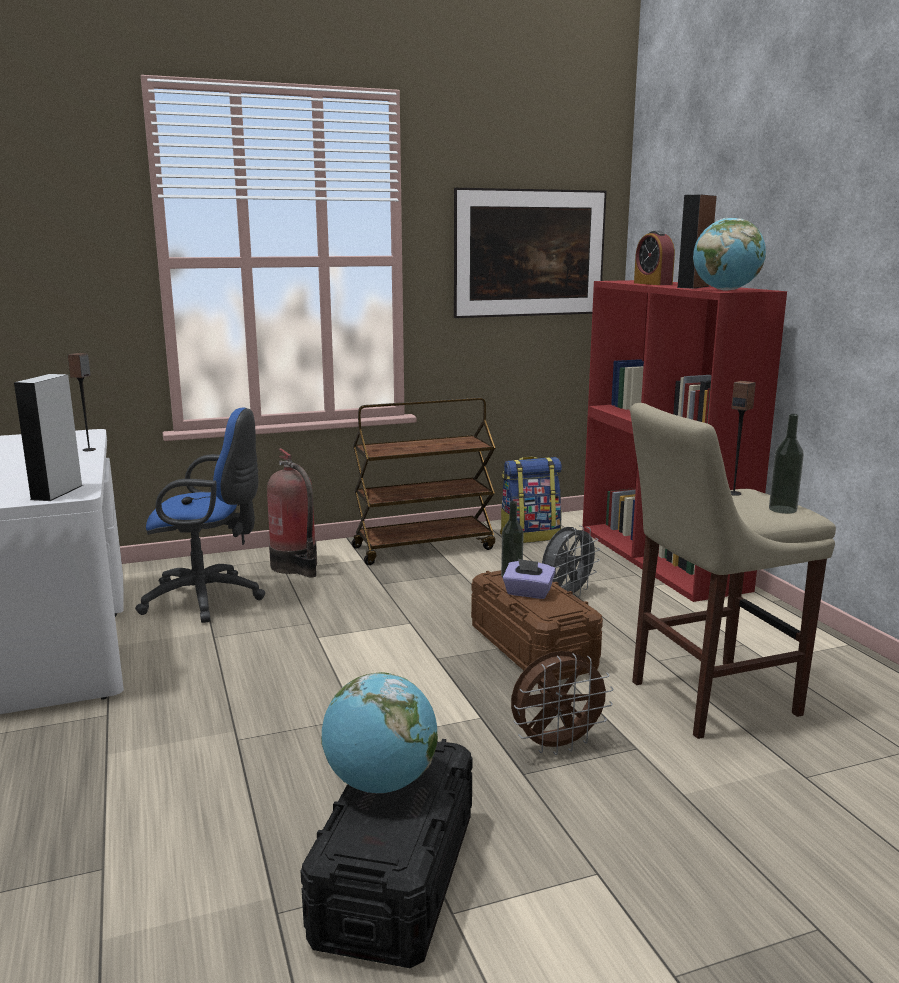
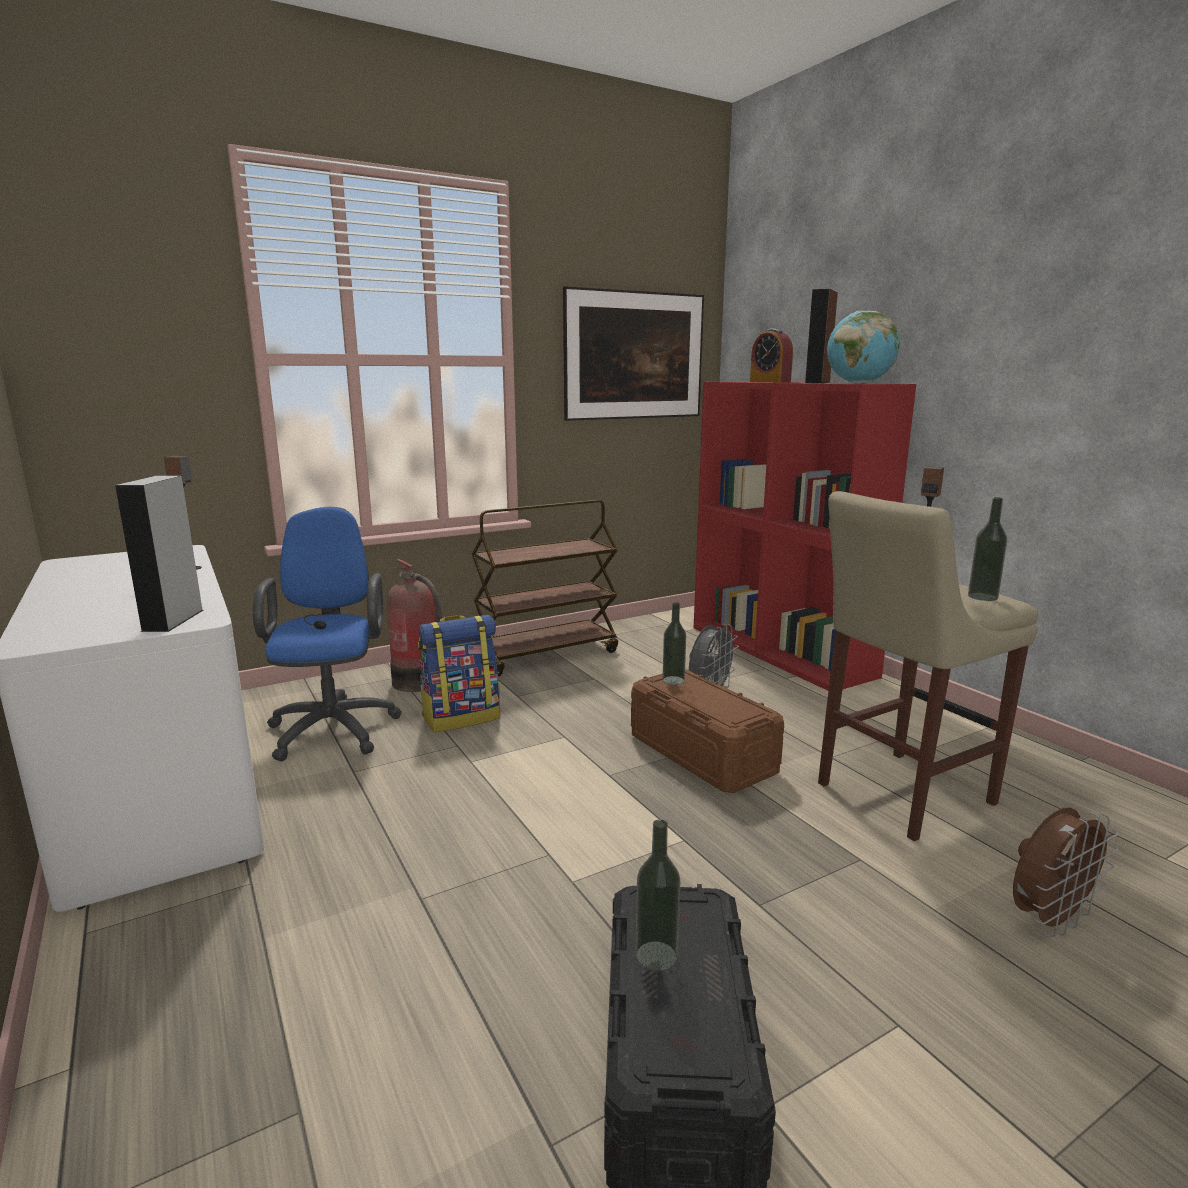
camera: 10 degrees left, 0 degrees up
(209, 599) = (334, 727): blue office chair -> blue office chair turned 90 degrees counterclockwise
(381, 783) = (656, 956): globe -> bottle
(528, 593) = (699, 698): purple tissue box -> none
(530, 536) = (646, 636): backpack -> backpack (461, 717)
(557, 745) = (778, 865): brown fan -> brown fan (1049, 920)

